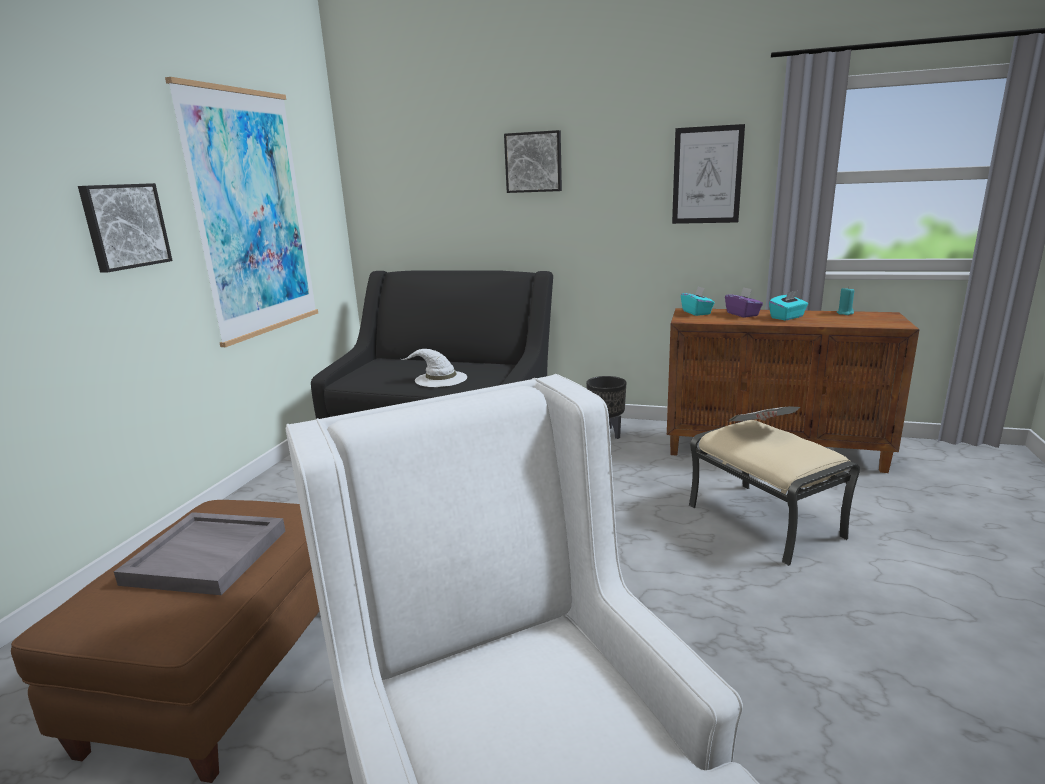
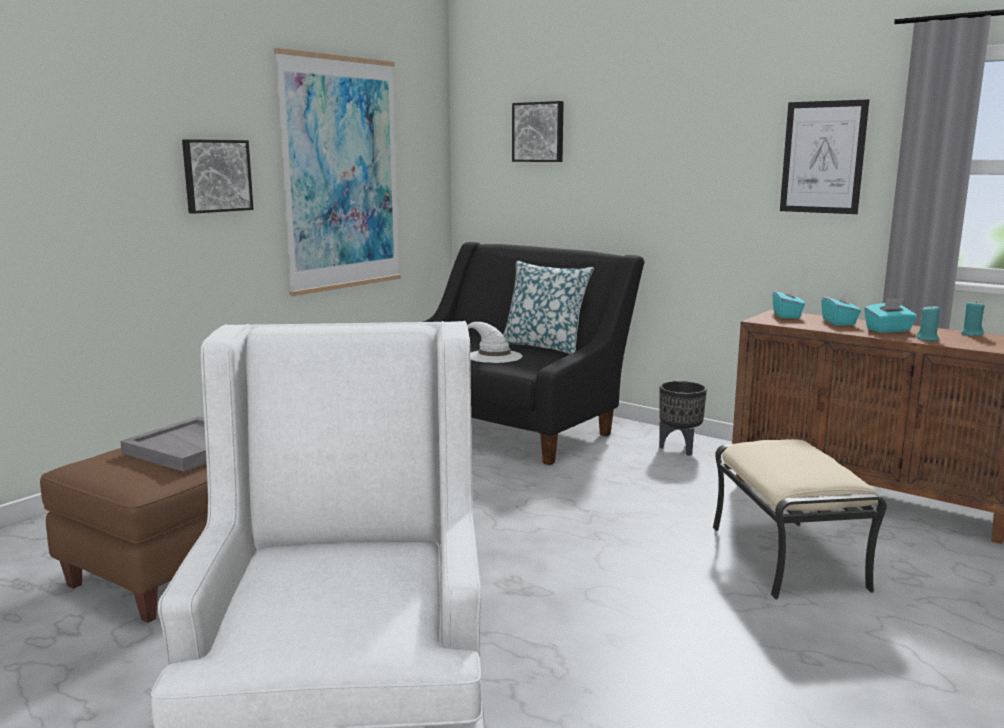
camera: 20 degrees right, 5 degrees down
(476, 362) = (544, 347): none -> pillow
(534, 162) = (635, 135): picture -> picture (539, 132)
(742, 314) = (839, 322): purple tissue box -> turquoise tissue box
(761, 431) = (793, 449): newspaper -> none
(824, 322) = (927, 339): none -> turquoise candle

